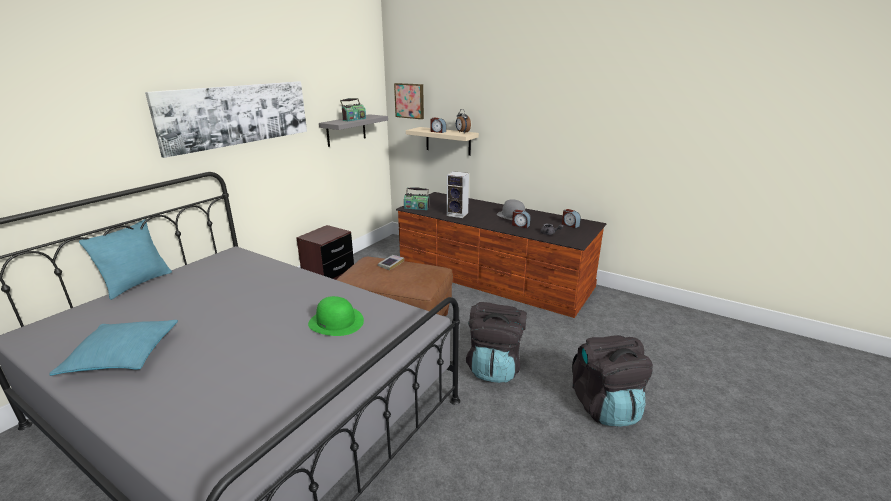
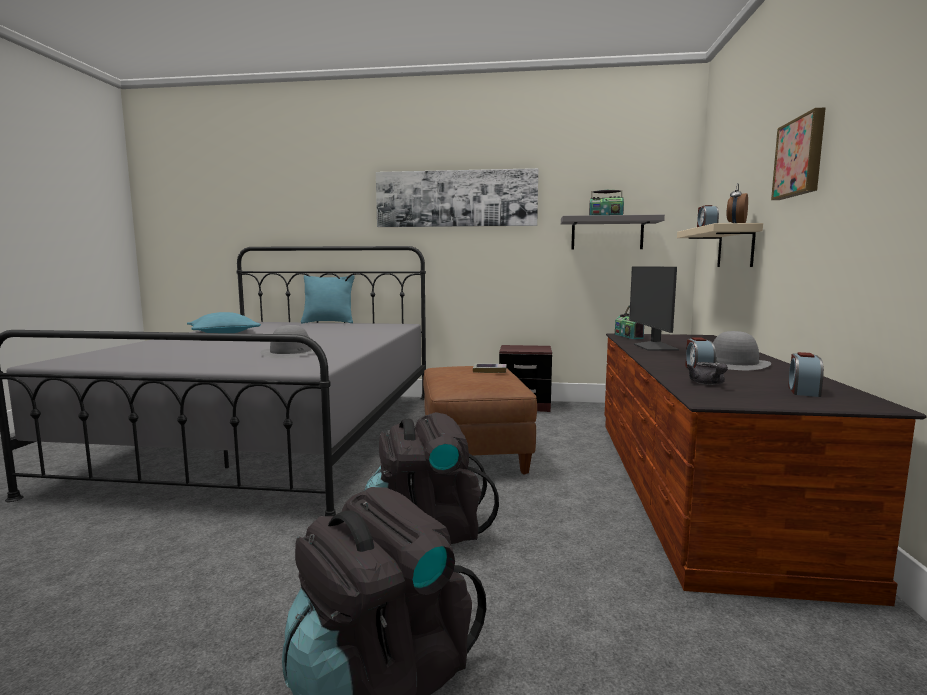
camera: 65 degrees right, 15 degrees down
(336, 322) = (291, 353): green hat -> grey hat
(410, 100) = (713, 194): picture -> picture (801, 157)
(458, 214) = (654, 347): speaker -> monitor

